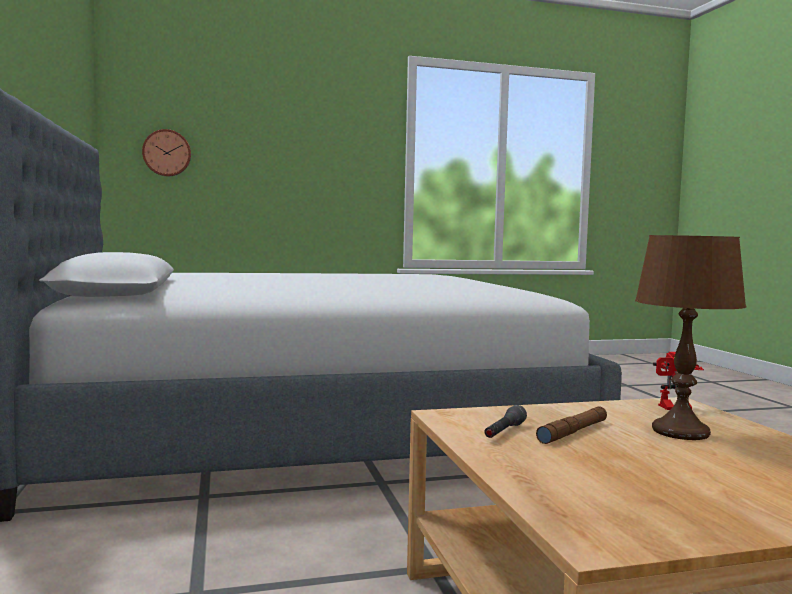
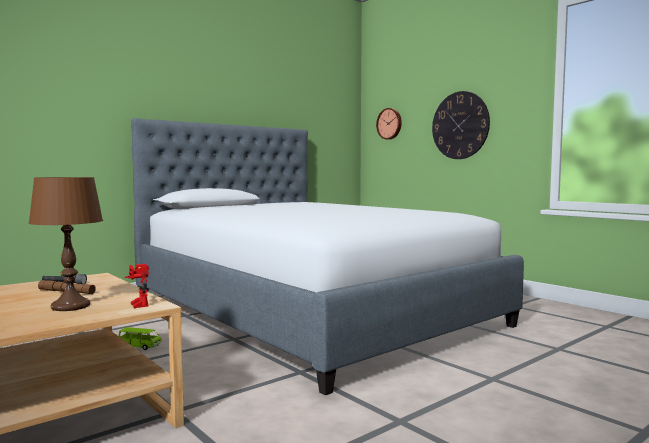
camera: 65 degrees right, 0 degrees up
(292, 170) = (460, 125): none -> wall clock
(347, 545) = (139, 346): none -> green toy car

